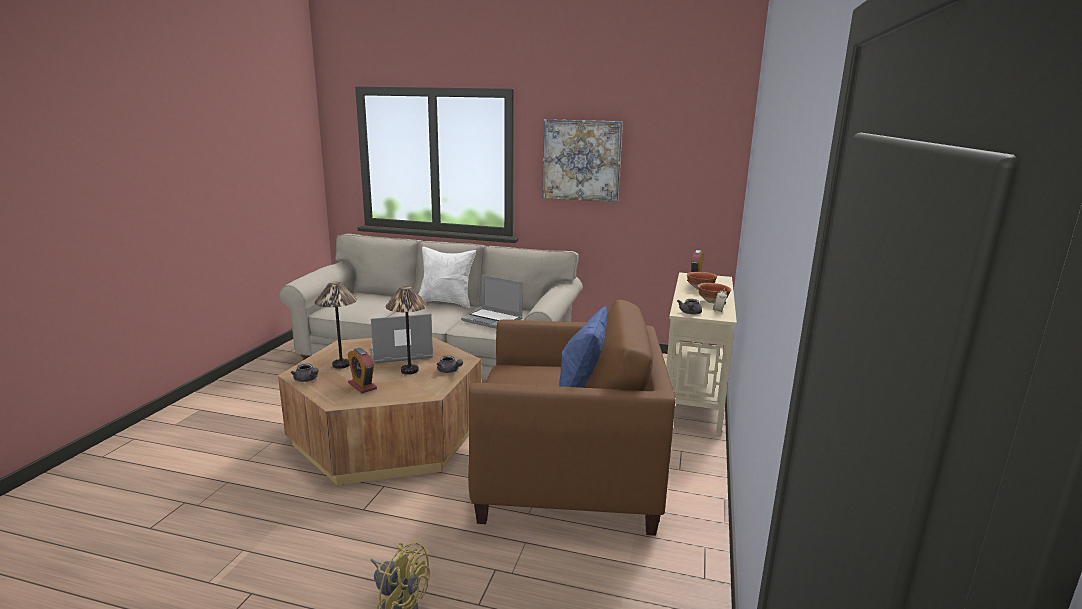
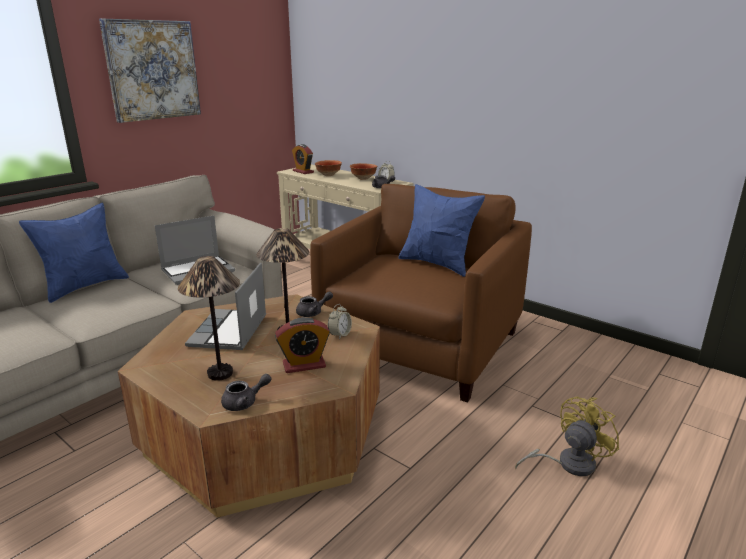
camera: 65 degrees left, 5 degrees up
(416, 388) = (340, 335): none -> alarm clock
(446, 302) = (85, 286): white pillow -> blue pillow

